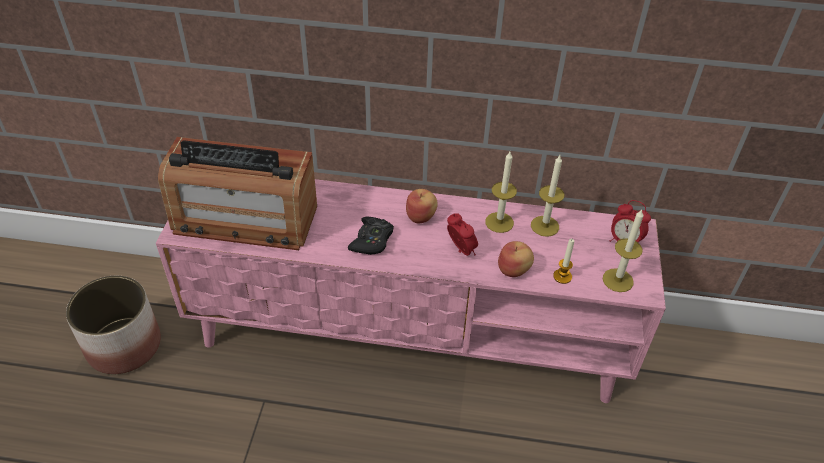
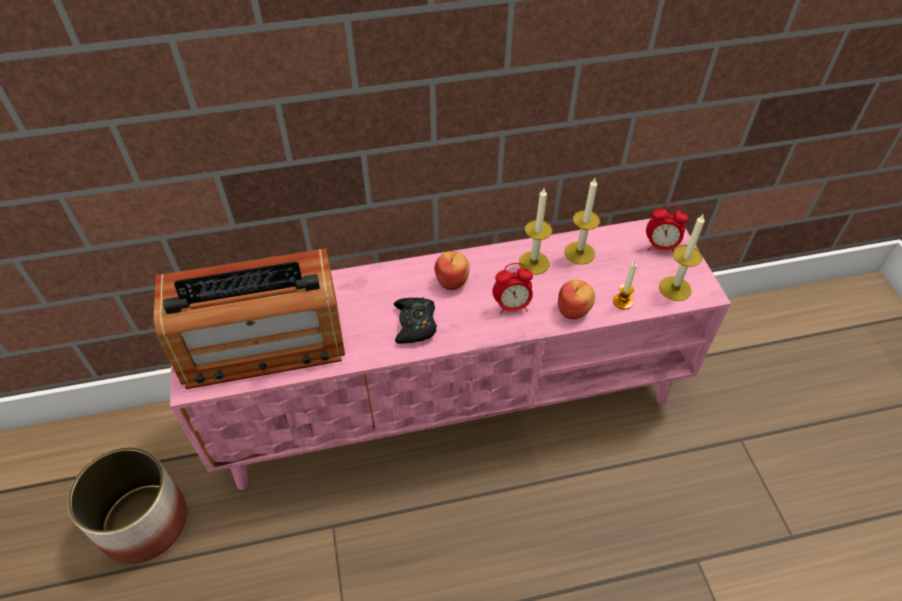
camera: 20 degrees left, 5 degrees up
(461, 251) = (512, 306): alarm clock -> alarm clock turned 135 degrees clockwise

